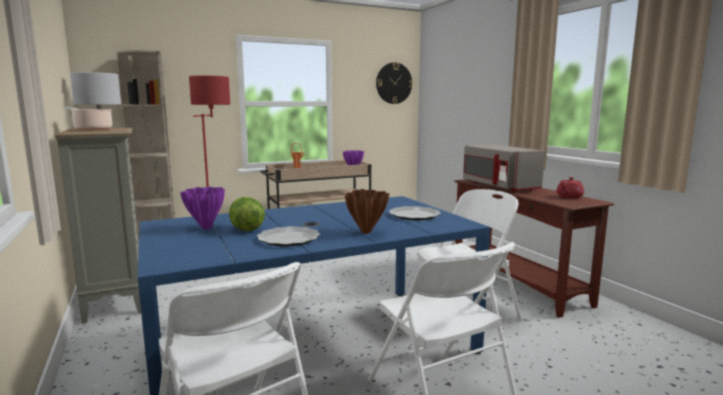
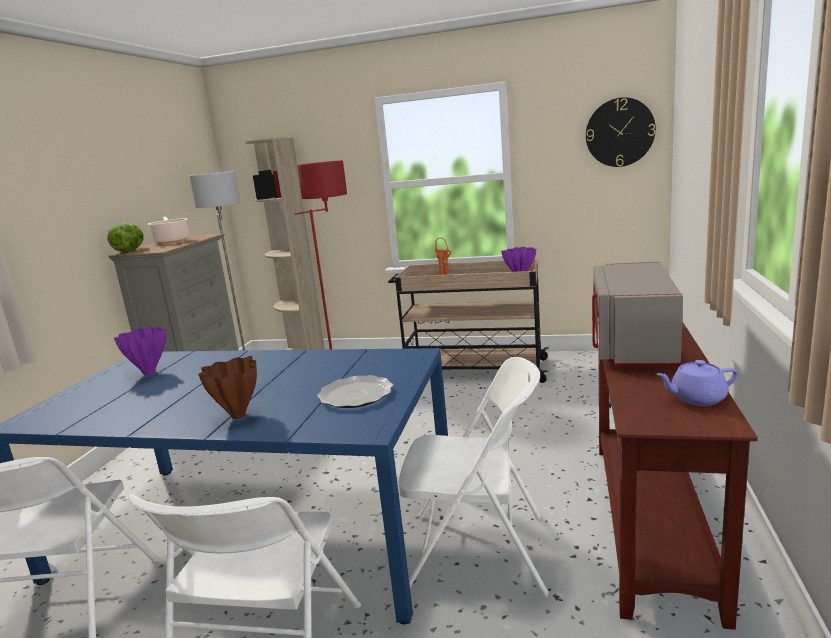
camera: 40 degrees right, 5 degrees up
(246, 229) = (167, 383): lettuce -> lettuce (130, 250)
(288, 239) = (158, 409): plate -> none
(569, 197) = (696, 398): red teapot -> purple teapot

